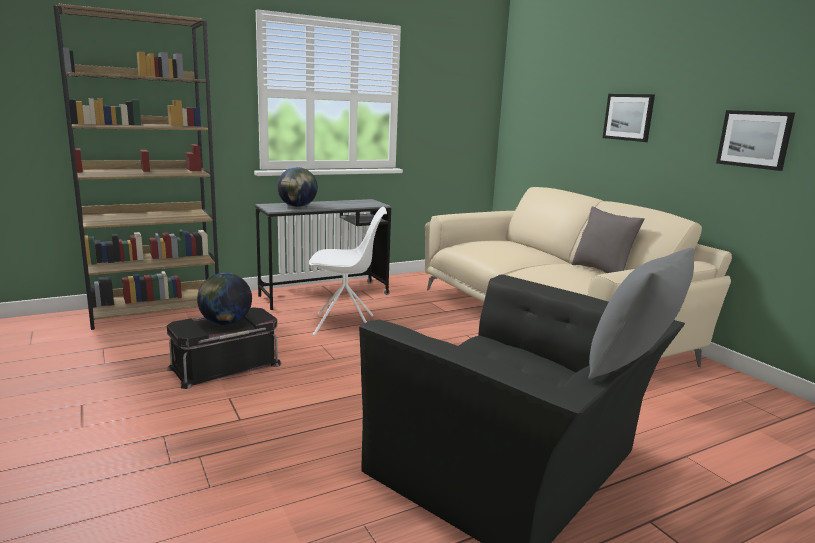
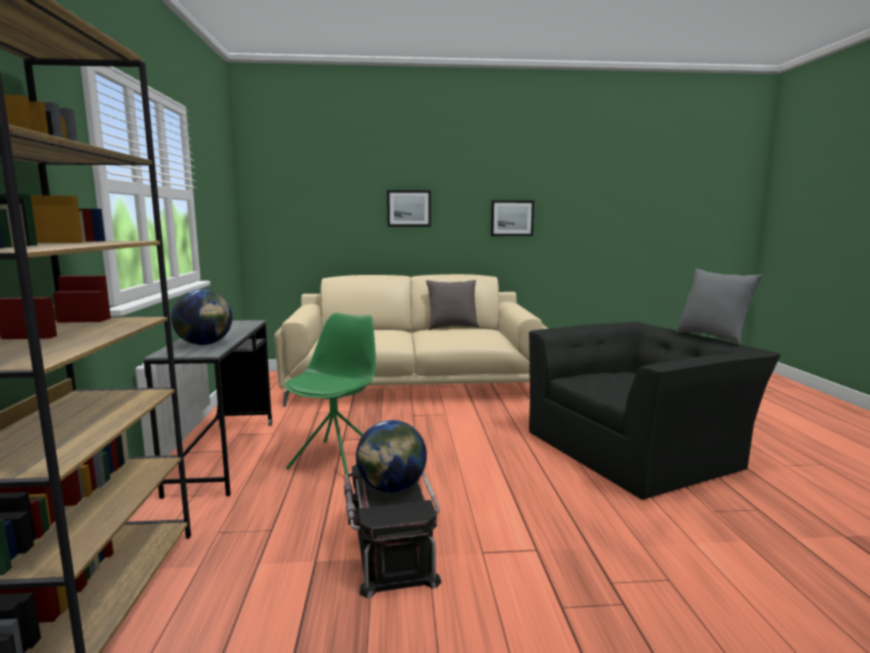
camera: 65 degrees left, 5 degrees down
(346, 325) = (337, 459): white chair -> green chair

